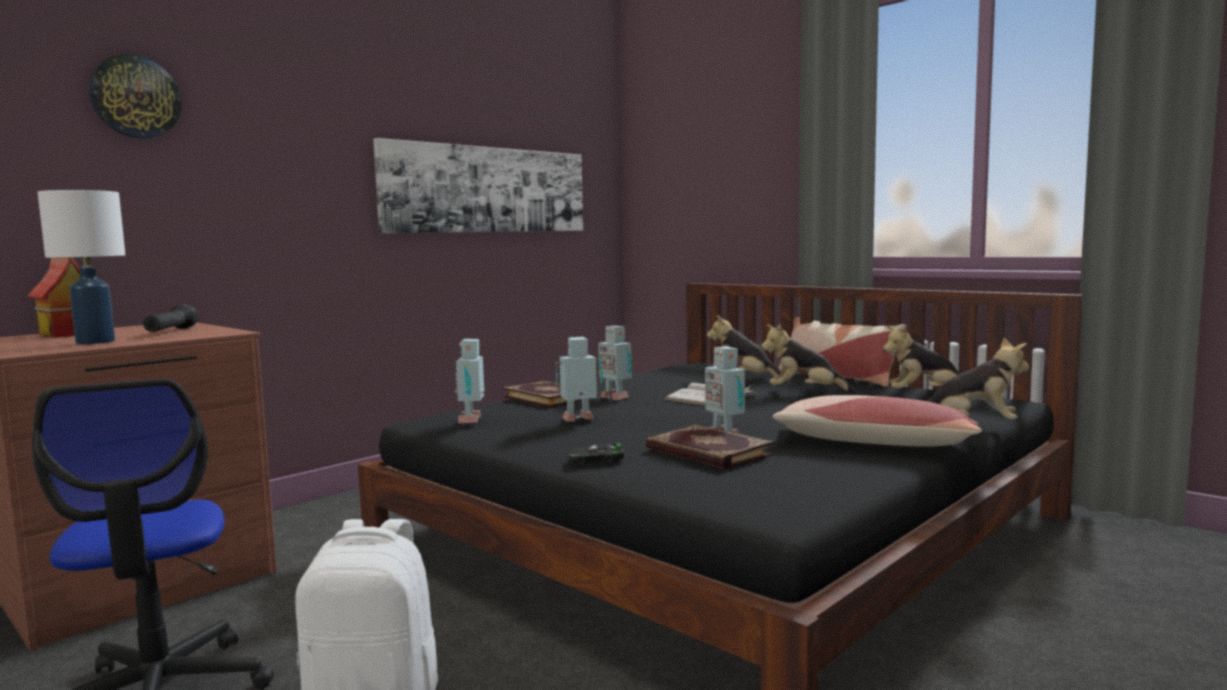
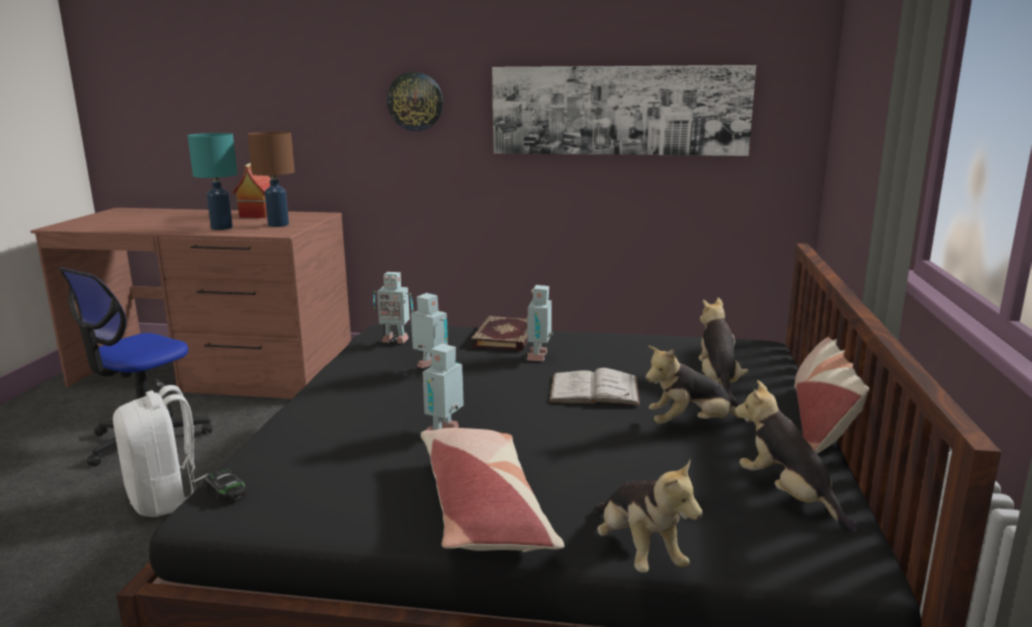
camera: 55 degrees right, 10 degrees up
(96, 342) = (221, 228): white table lamp -> turquoise table lamp
(135, 97) = (312, 52): wall clock -> wall clock (415, 101)
(170, 332) = (277, 225): black flashlight -> brown table lamp
(472, 420) = (395, 339): toy robot -> toy robot turned 135 degrees counterclockwise
(595, 461) = (315, 408): toy car -> toy car (226, 490)
(707, 452) = (373, 439): book -> none
(804, 392) = (691, 425): plush toy -> plush toy turned 75 degrees counterclockwise

